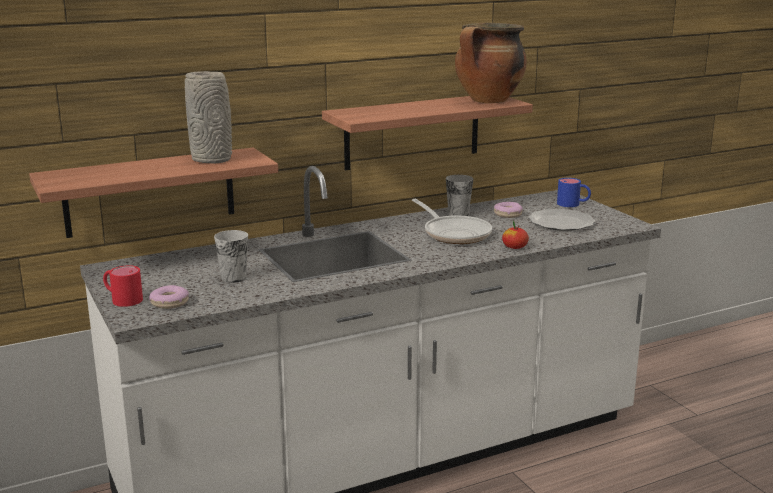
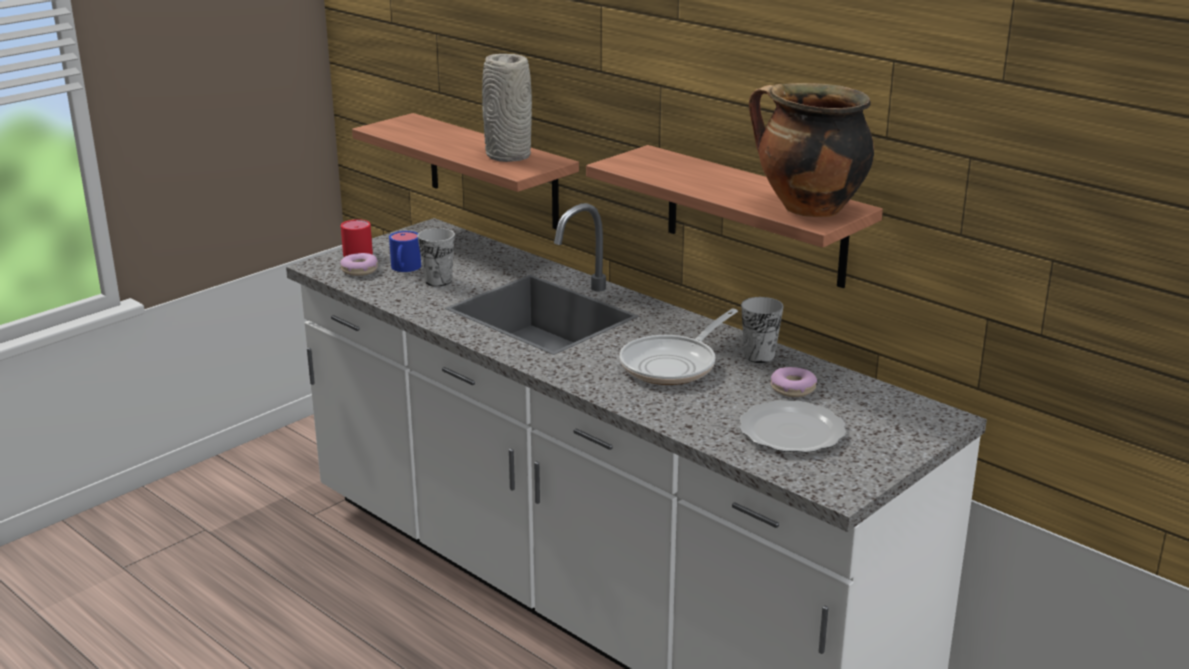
camera: 70 degrees right, 5 degrees up
(514, 247) = (651, 409): apple -> none
(573, 204) = (899, 432): blue mug -> blue mug (404, 269)

